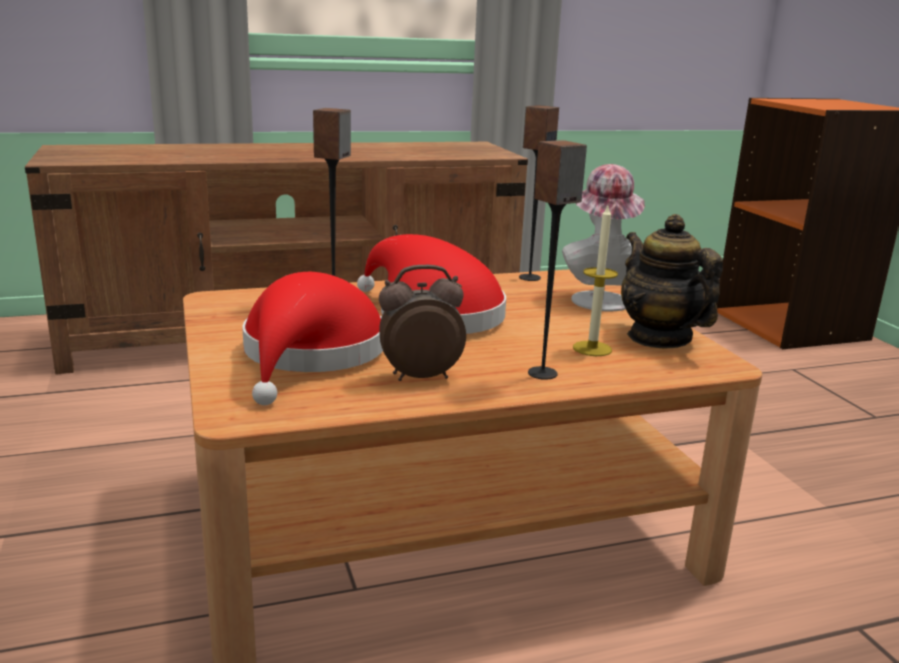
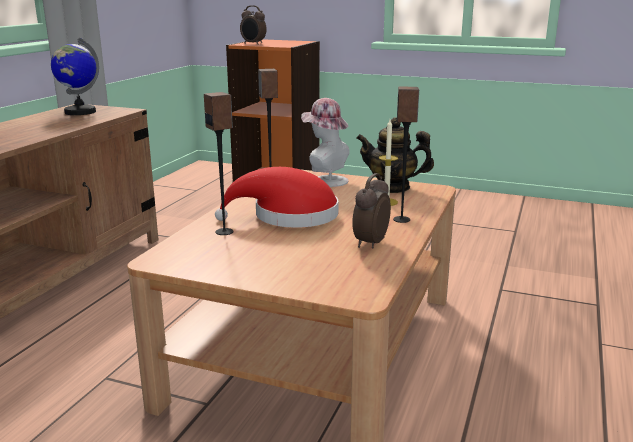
camera: 50 degrees left, 0 degrees up
(311, 355) = (303, 259): red hat -> none
(457, 148) = (80, 112): none -> globe
(792, 101) = (253, 44): none -> alarm clock

